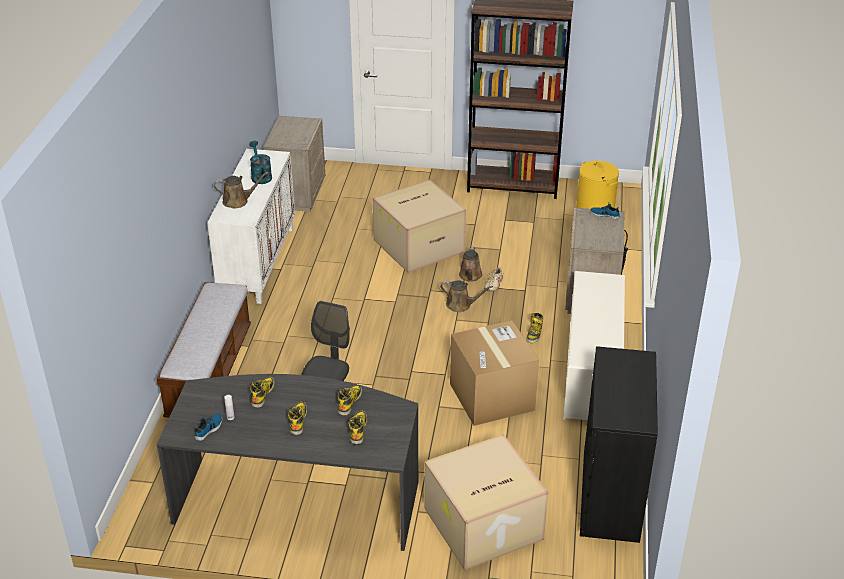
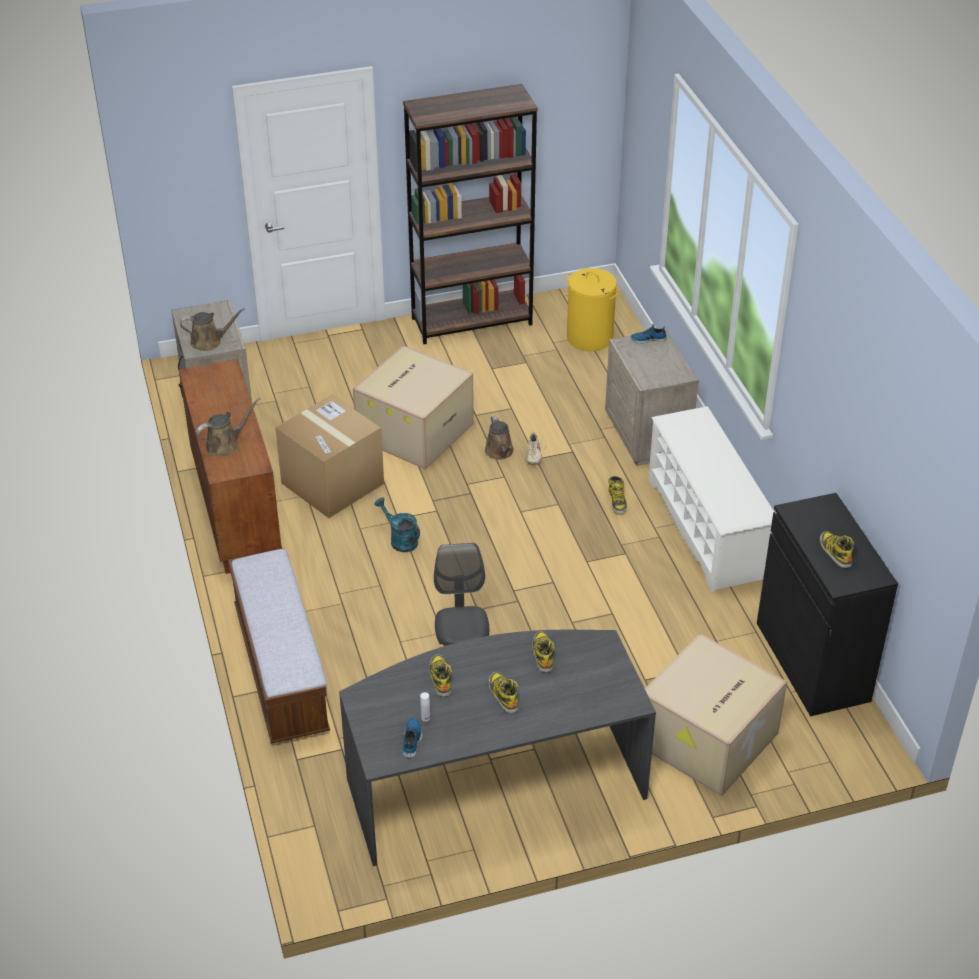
camera: 25 degrees left, 5 degrees up
(258, 262) = (235, 510): white cabinet -> brown cabinet
(260, 176) = (226, 402): turquoise watering can -> turquoise watering can (400, 540)
(358, 429) = (575, 682): boot -> boot (835, 552)
(461, 305) = (514, 492): brown watering can -> brown watering can (209, 342)
(492, 397) = (621, 592): cardboard box -> cardboard box (332, 483)

